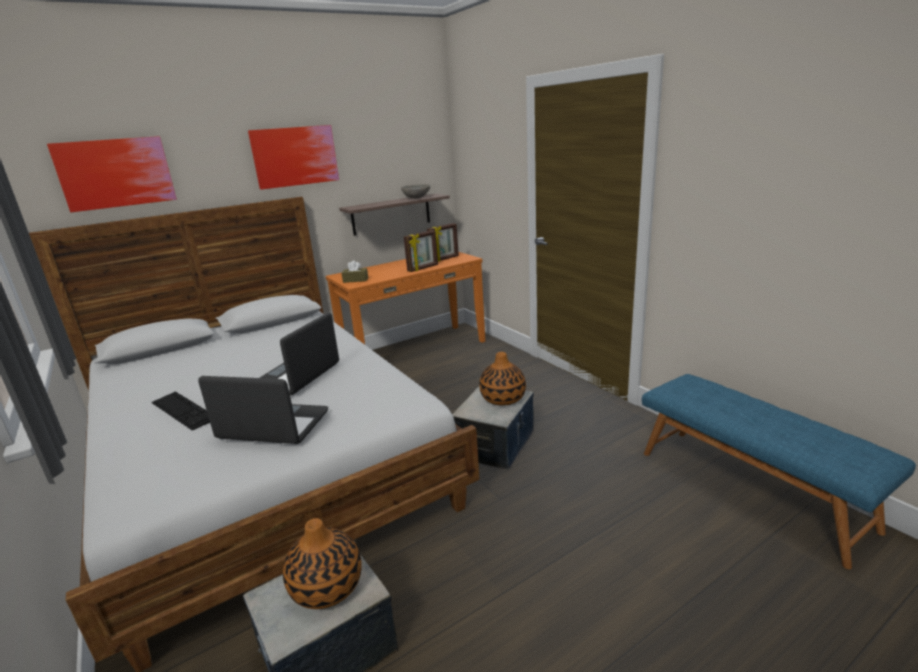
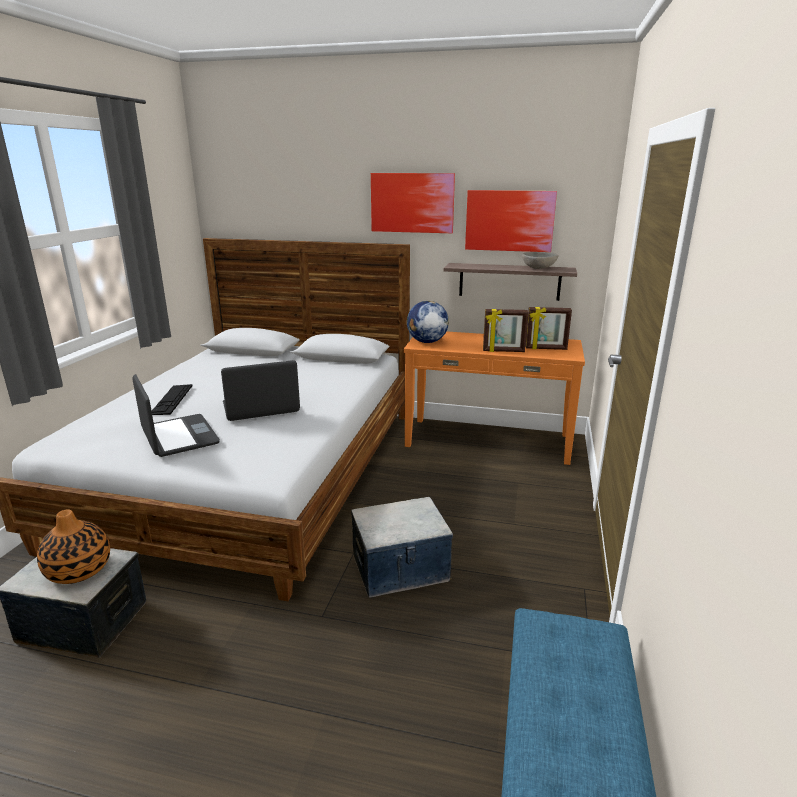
camera: 45 degrees right, 0 degrees up
(116, 173) = (264, 200): picture -> picture (509, 220)
(355, 280) = (426, 342): brown tissue box -> globe
(503, 398) = (414, 522): vase -> none

